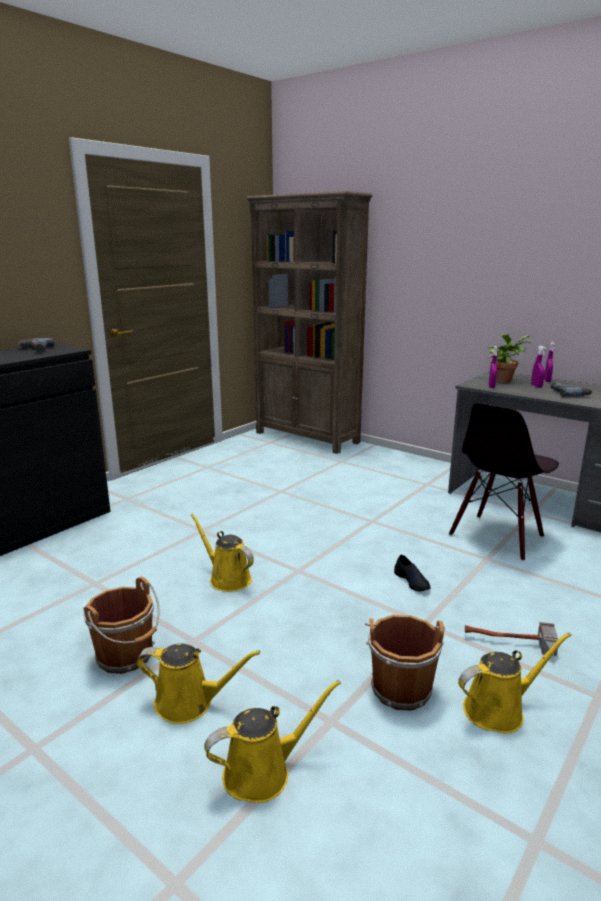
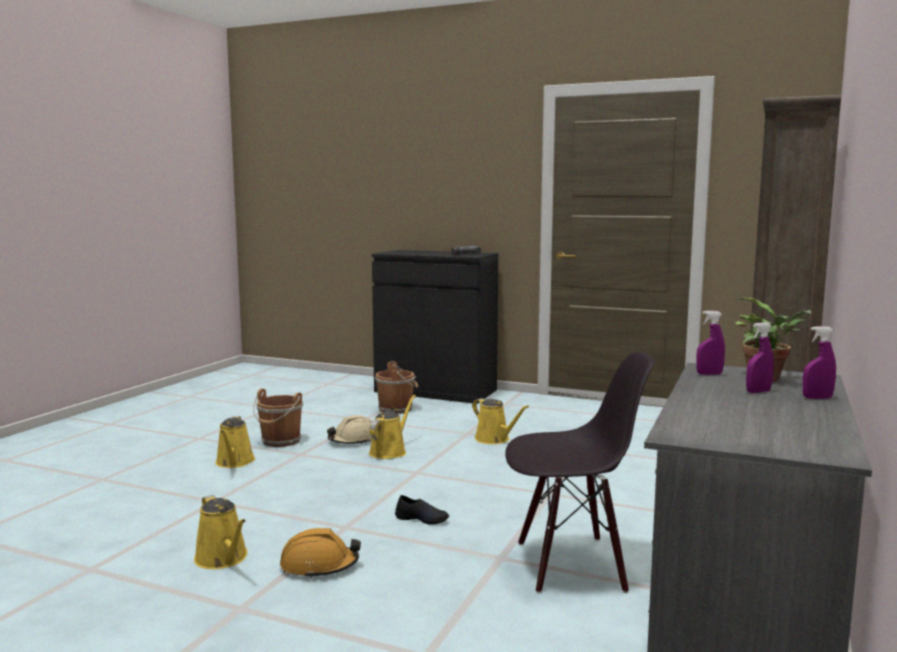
camera: 75 degrees right, 10 degrees down
(171, 598) = (353, 440): none -> beige hard hat
(263, 772) = (171, 488): yellow watering can -> yellow watering can (494, 439)
(400, 687) = (252, 521): brown bucket -> brown bucket (397, 409)
(412, 581) = (422, 519): black shoe -> black shoe turned 120 degrees counterclockwise
(497, 536) = (571, 565): black chair -> black chair turned 150 degrees clockwise
(509, 645) = (319, 566): hammer -> orange hard hat
(568, 393) = (738, 405): power drill -> none

